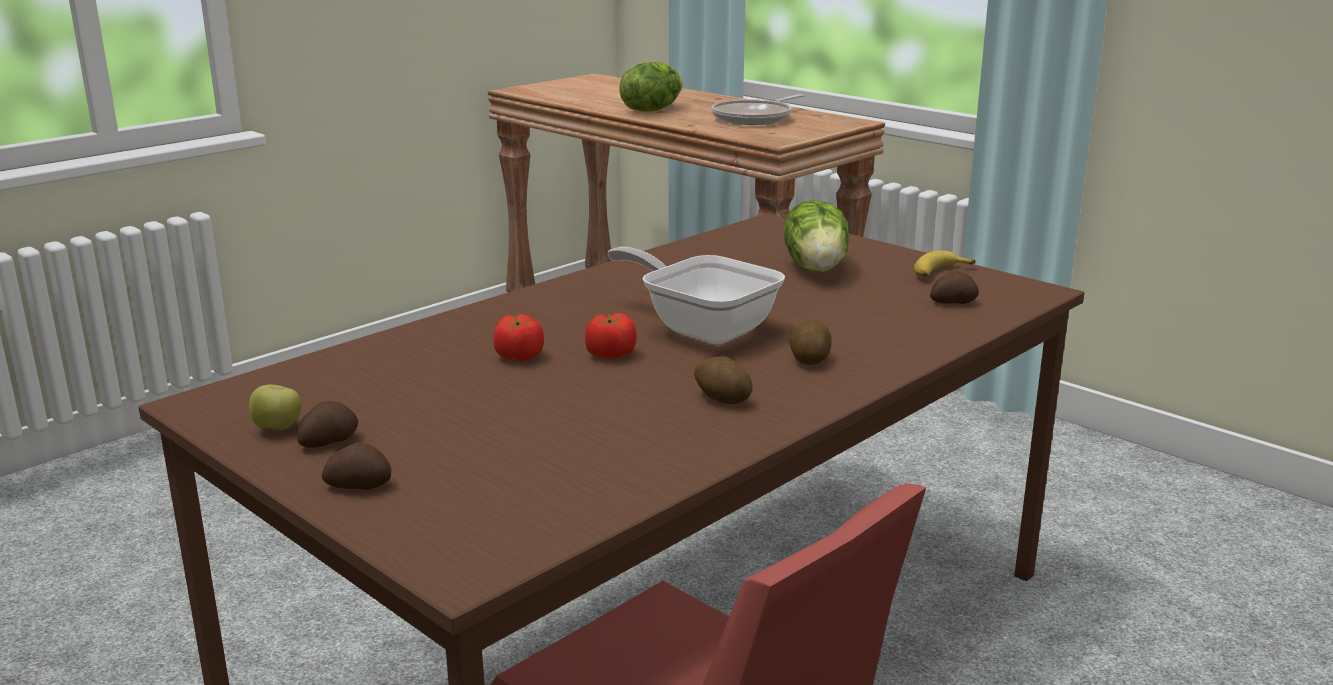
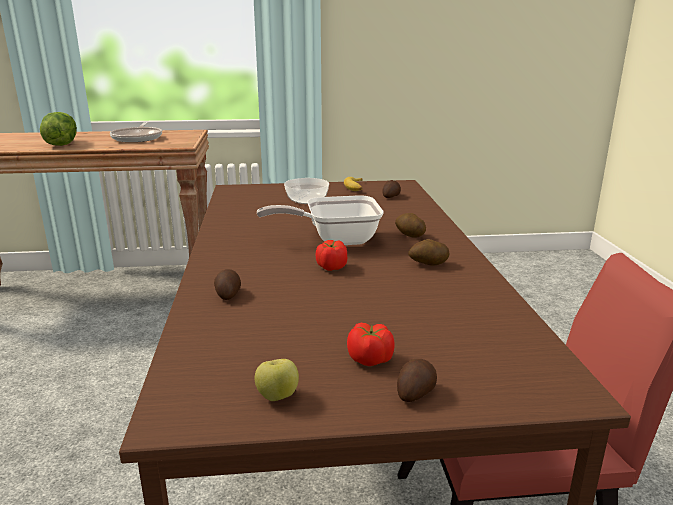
camera: 50 degrees left, 0 degrees up
(328, 441) = (328, 383): potato -> potato (228, 294)
(519, 356) = (293, 288): tomato -> tomato (370, 359)
(817, 268) = (307, 200): lettuce -> bowl

